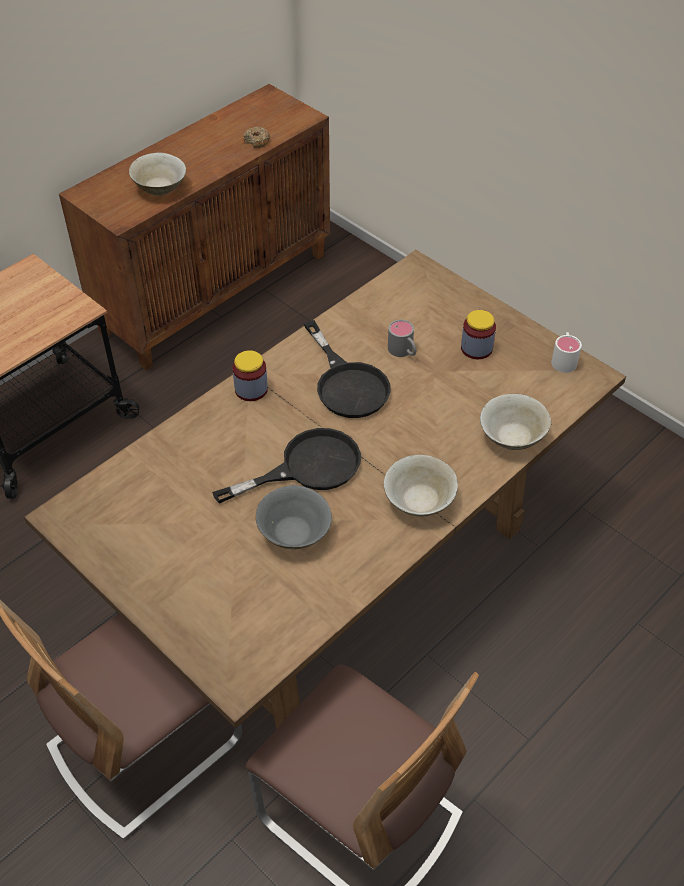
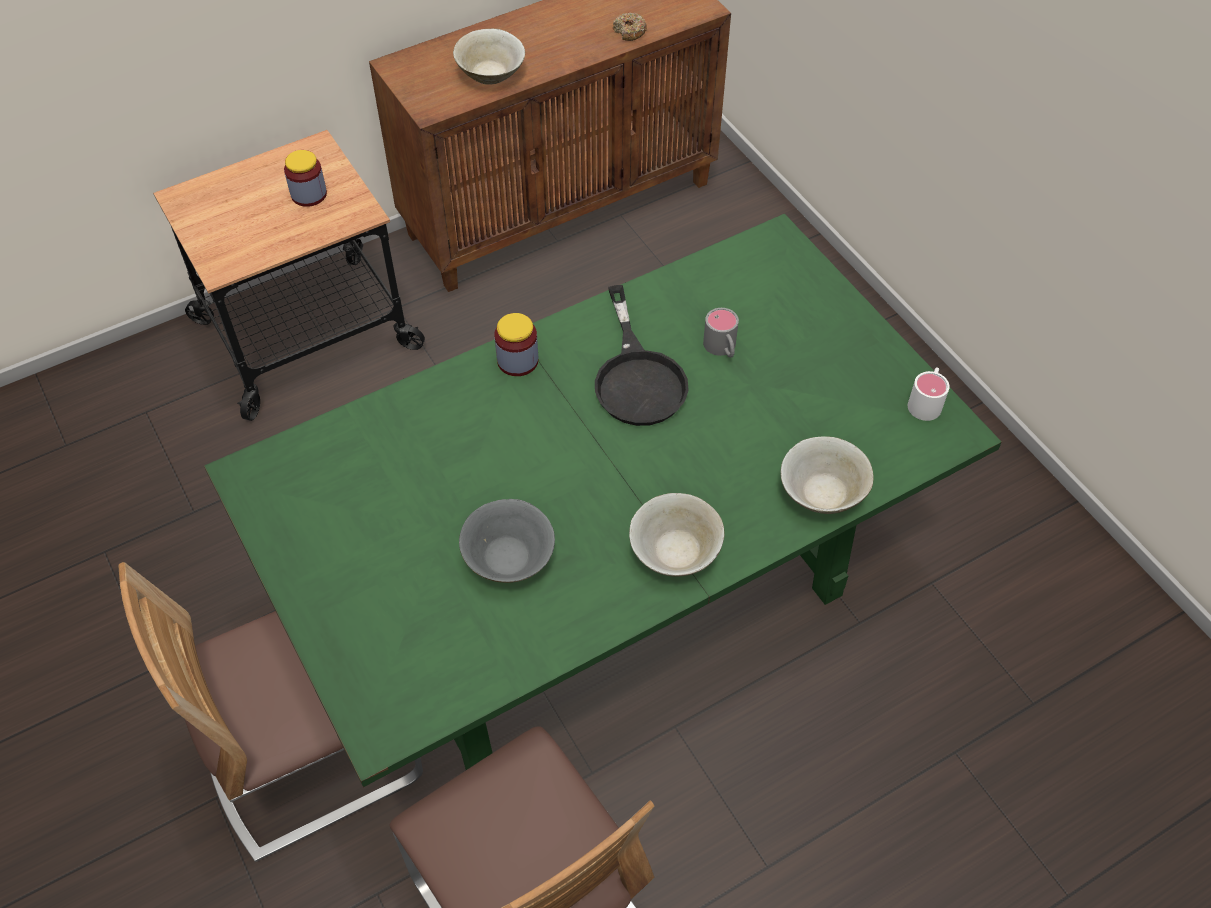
camera: 15 degrees right, 5 degrees up
(307, 467) = (552, 477): black frying pan -> none
(343, 567) = (607, 593): brown dining table -> green dining table
(476, 348) = (817, 363): jar -> jar (309, 194)

